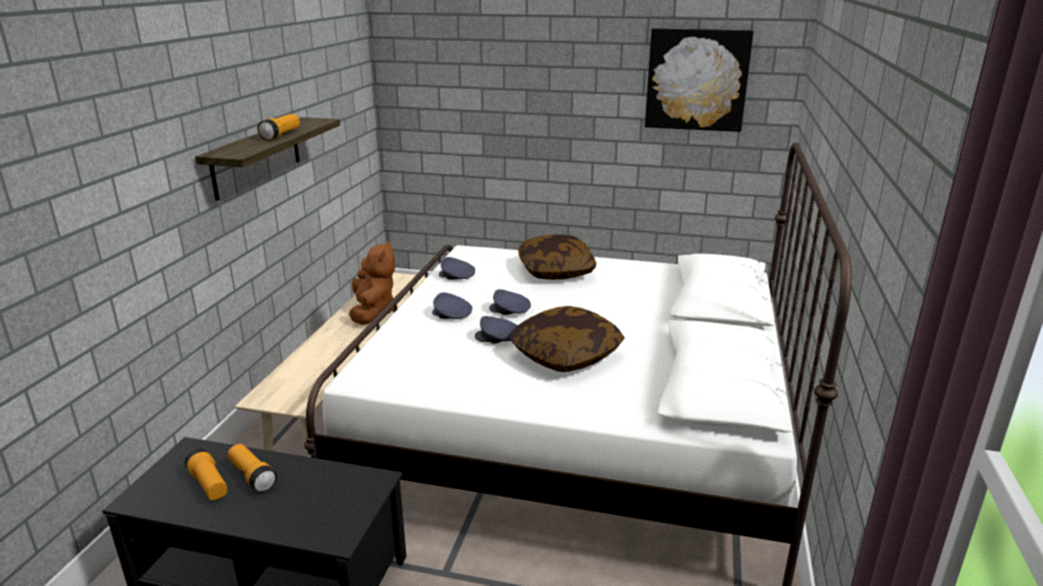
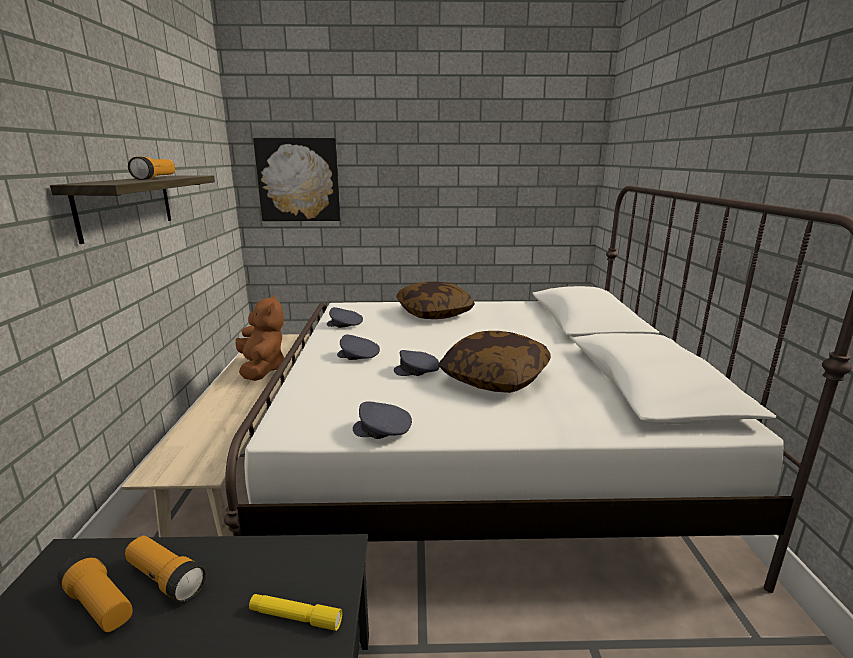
camera: 15 degrees left, 5 degrees down
(329, 515) = (295, 617): none -> yellow flashlight
(509, 310) = (413, 346): grey cap -> grey cap (383, 430)
(697, 80) = (522, 151): picture -> picture (298, 180)

